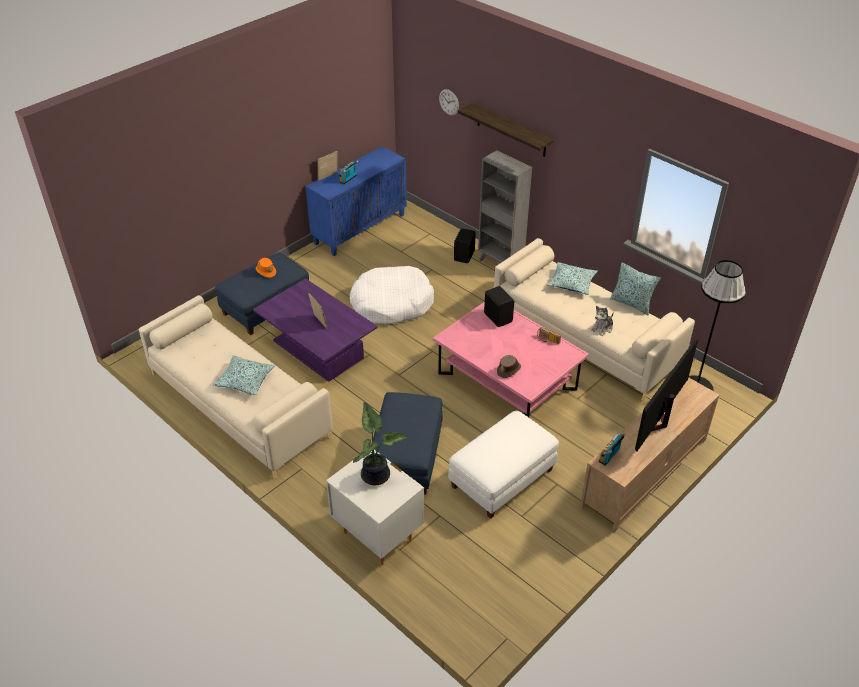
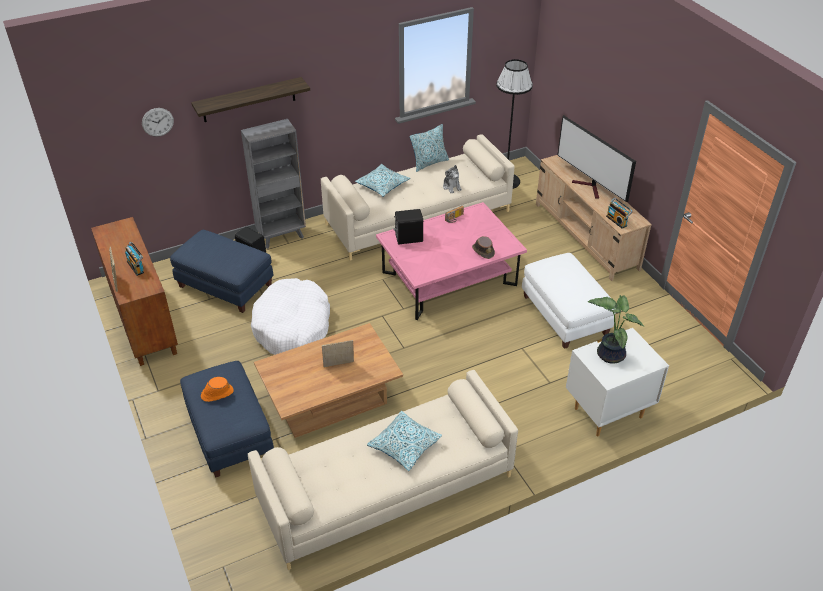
camera: 70 degrees left, 0 degrees up
(318, 349) = (331, 401): purple coffee table -> brown coffee table
(360, 228) = (143, 321): blue cabinet -> brown cabinet
(406, 458) = (518, 370): blue ottoman -> blue ottoman (226, 285)

